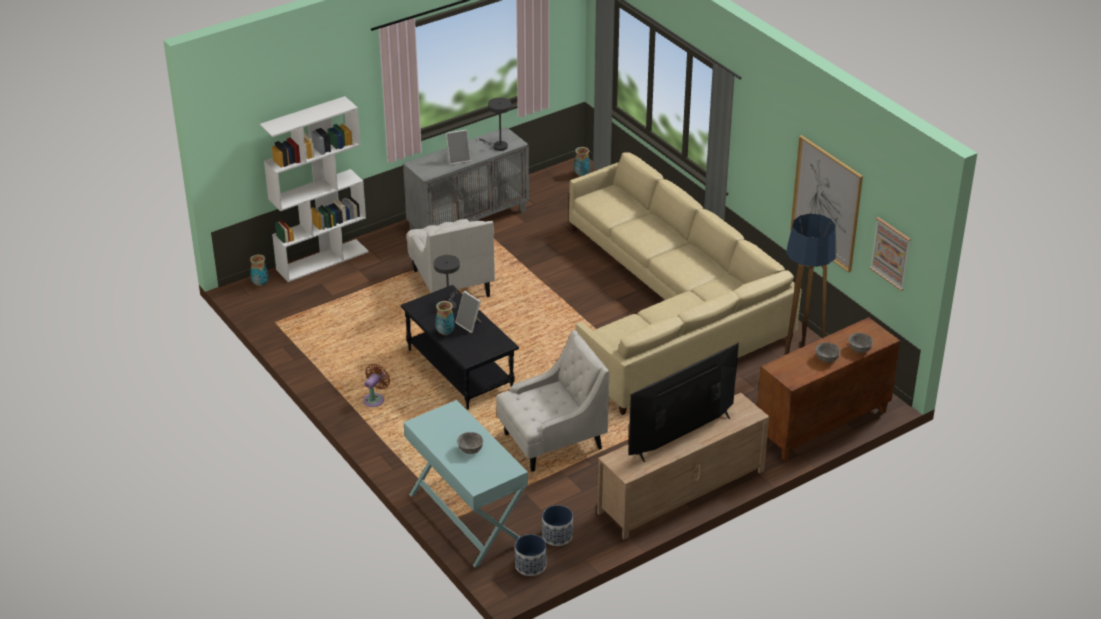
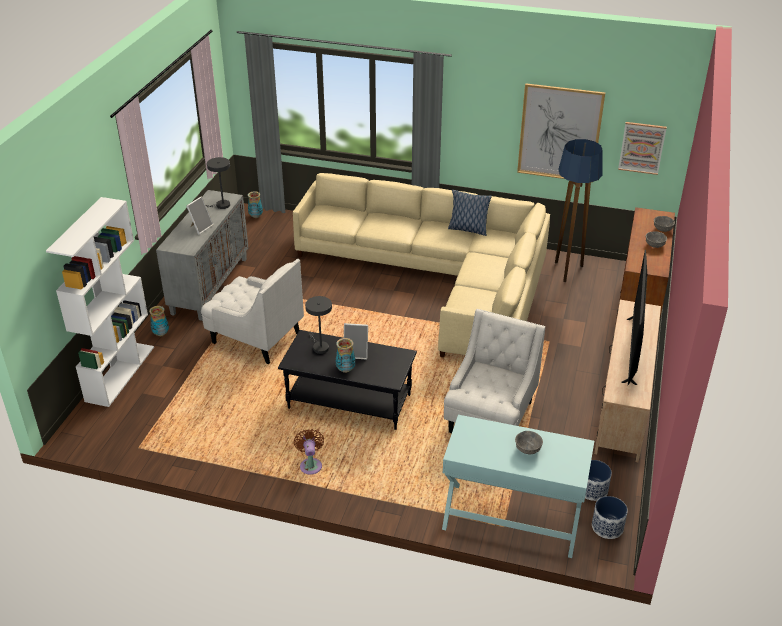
camera: 40 degrees left, 0 degrees up
(260, 284) = (83, 421): vase -> vase (161, 334)
(716, 269) = (468, 229): none -> pillow

